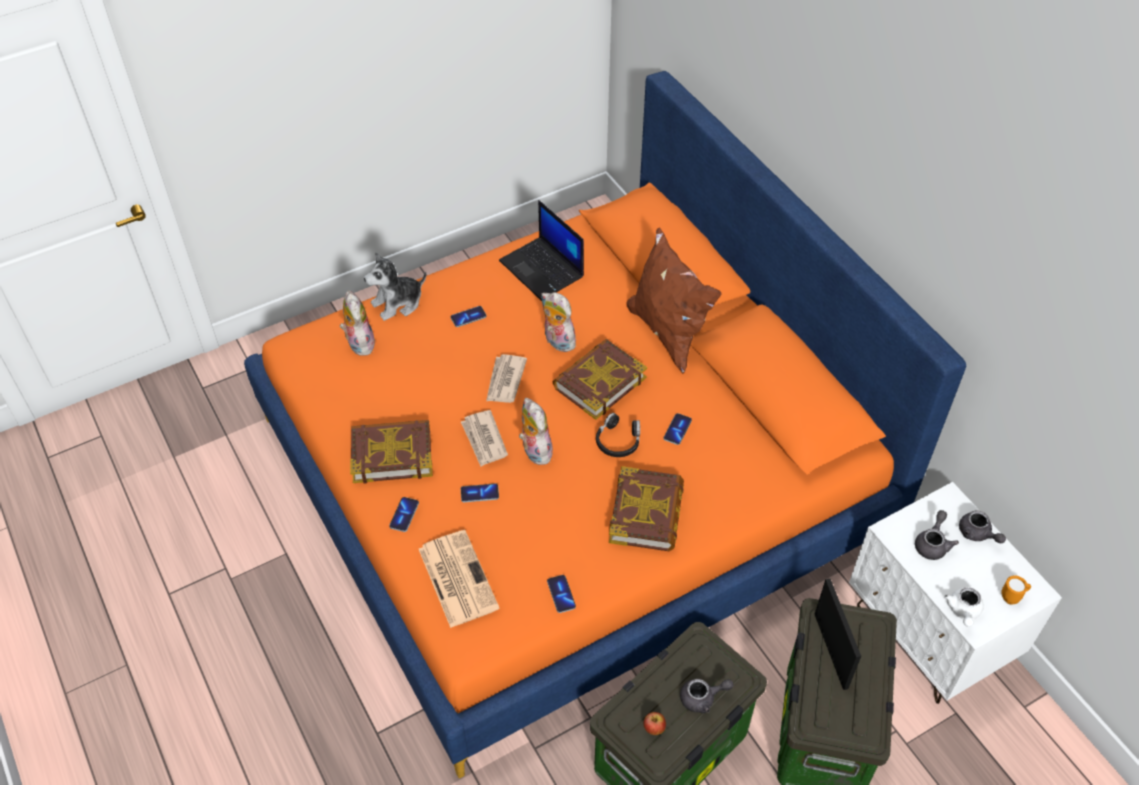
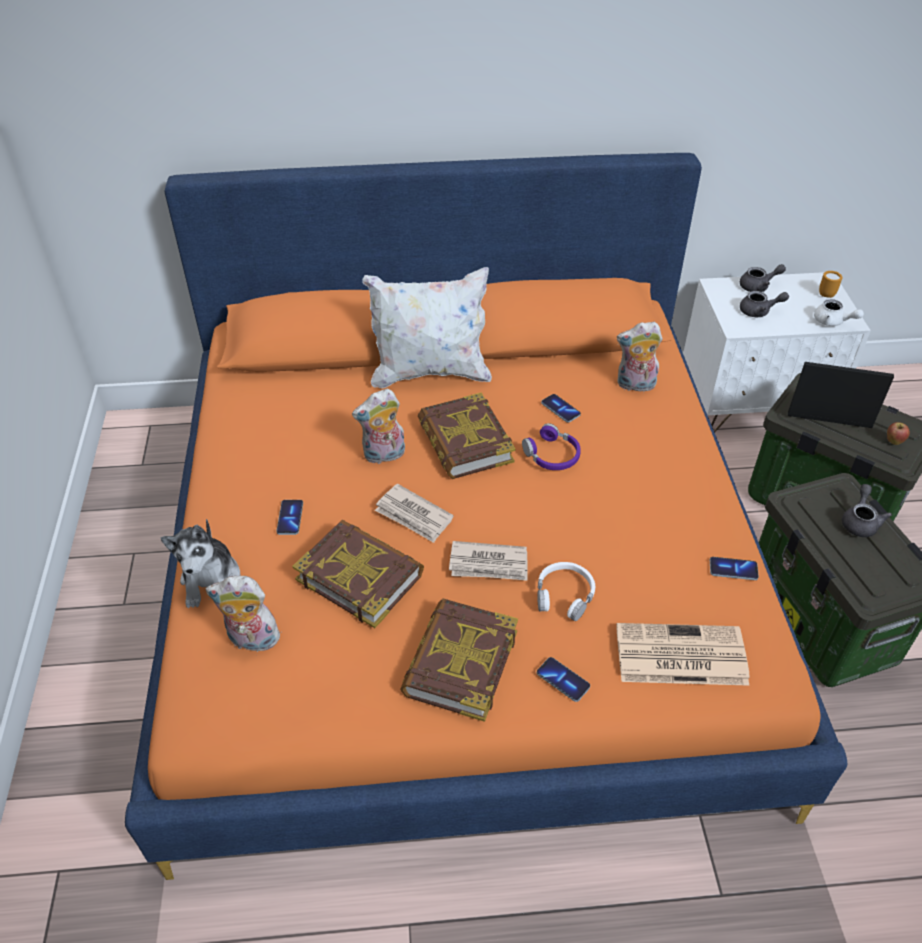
camera: 65 degrees left, 5 degrees down
(479, 493) = (564, 595): phone -> white headphones
(534, 450) = (526, 527): plush toy -> plush toy (635, 385)
(543, 269) = (267, 432): laptop -> none
(618, 441) = (552, 455): black headphones -> purple headphones
(646, 513) = (656, 467): book -> book (360, 576)
(654, 729) = (887, 570): apple -> apple (893, 442)
(667, 333) = (430, 373): brown pillow -> white pillow
(932, 543) = (759, 311): grey teapot -> grey teapot turned 135 degrees clockwise

